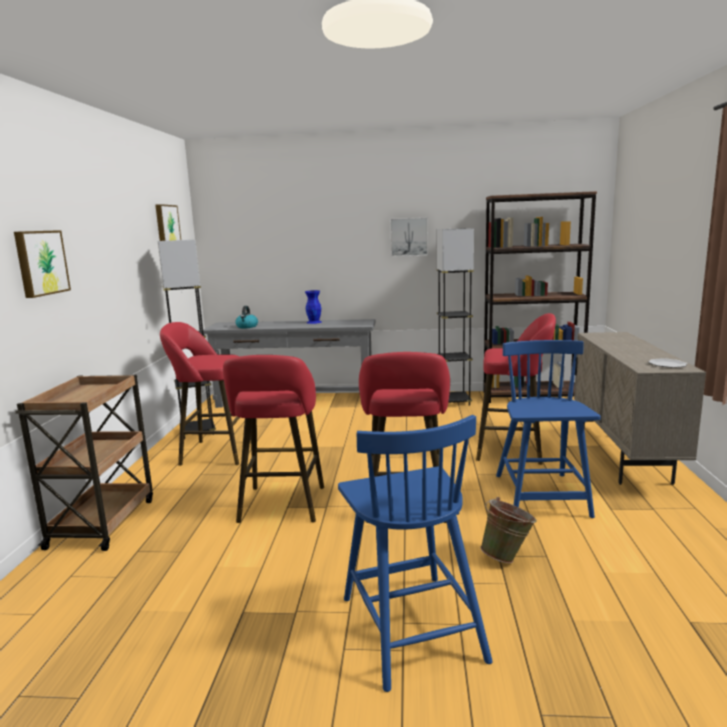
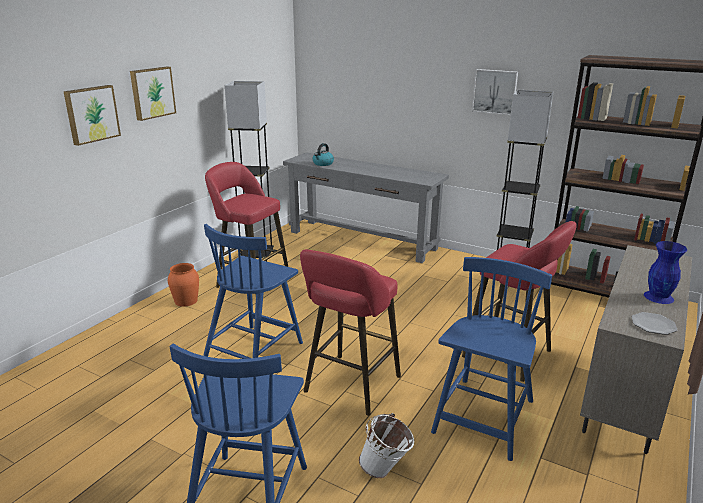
camera: 25 degrees right, 10 degrees up
(103, 522) = (129, 325): brown cart -> none
(154, 484) = (186, 301): none -> orange vase
(166, 226) = (253, 62): picture -> picture (152, 92)
(281, 507) = (254, 353): red stool -> blue chair
(314, 322) = (387, 168): blue vase -> blue vase (659, 297)
(507, 557) = (386, 470): green bucket -> white bucket

